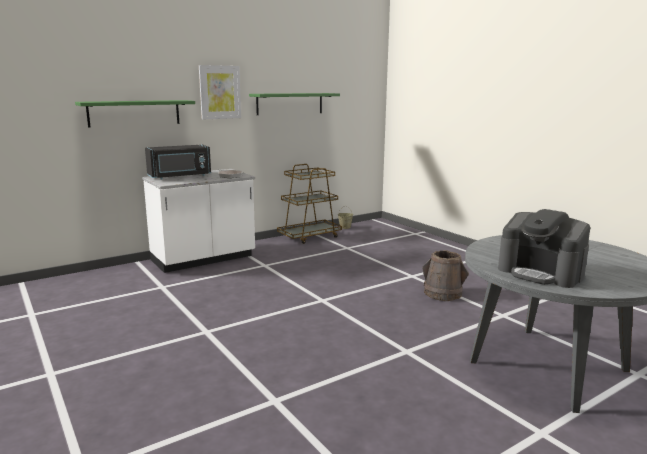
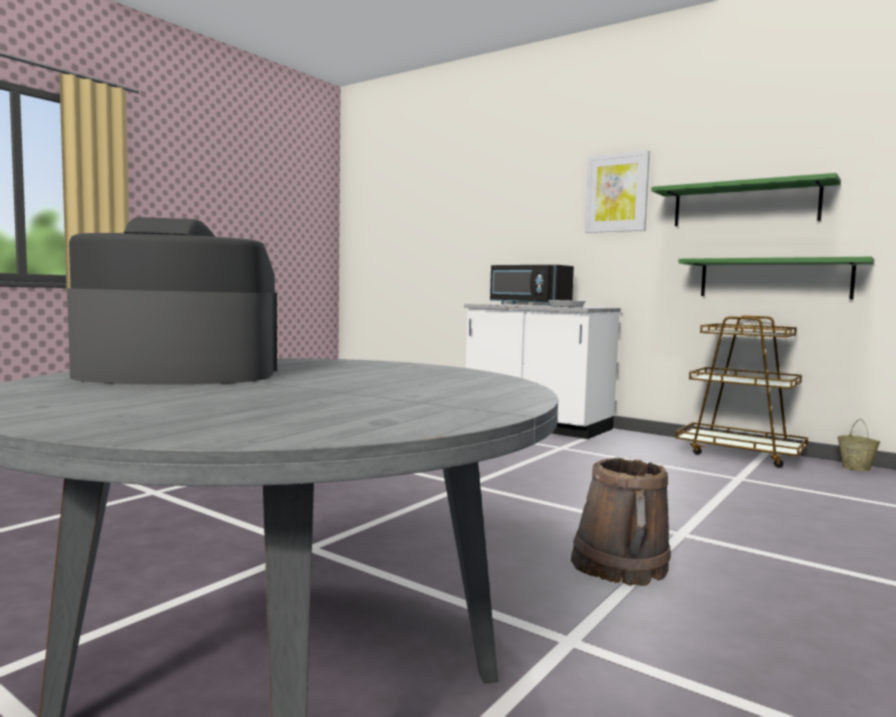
camera: 70 degrees right, 10 degrees down
(134, 113) = (507, 225): green shelf -> green shelf (774, 278)
(541, 273) = (178, 374): coffee machine -> coffee machine turned 60 degrees clockwise

